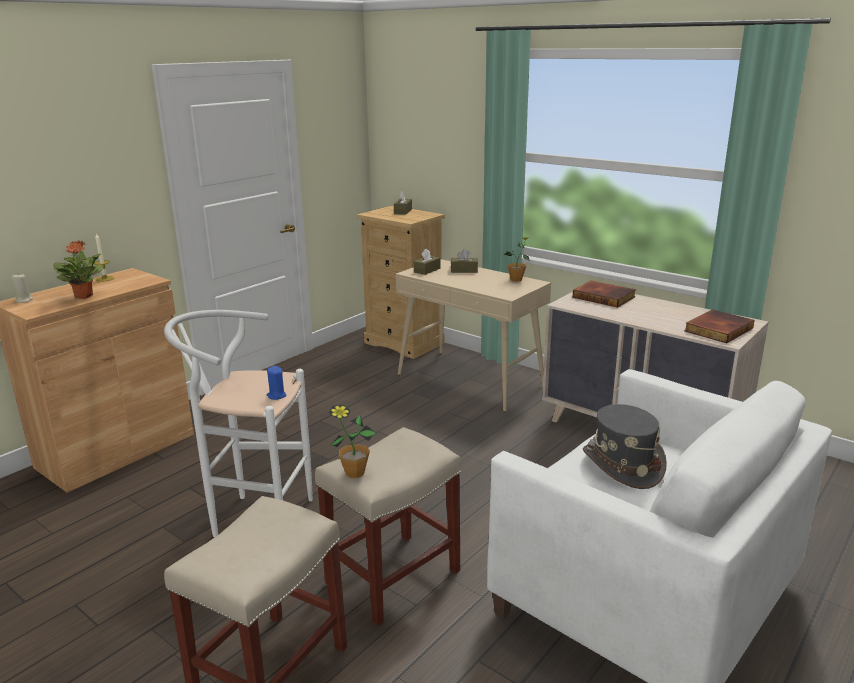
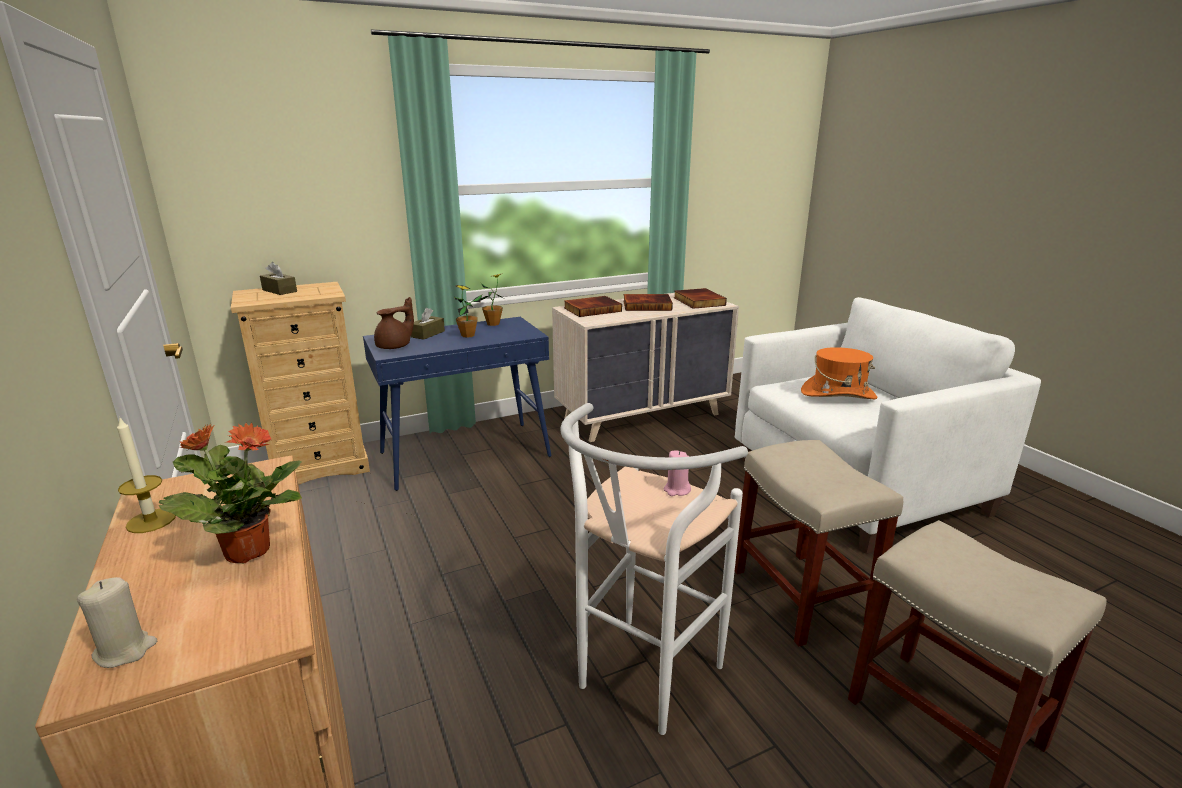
camera: 65 degrees left, 0 degrees up
(276, 396) = (676, 490): blue candle -> pink candle
(354, 473) = (854, 488): potted plant -> potted plant (468, 335)
(427, 270) = (395, 346): brown tissue box -> brown teapot
(471, 380) = (466, 454): beige console table -> blue console table
(622, 465) = (838, 394): grey hat -> orange hat
(658, 312) = (647, 305): none -> book

